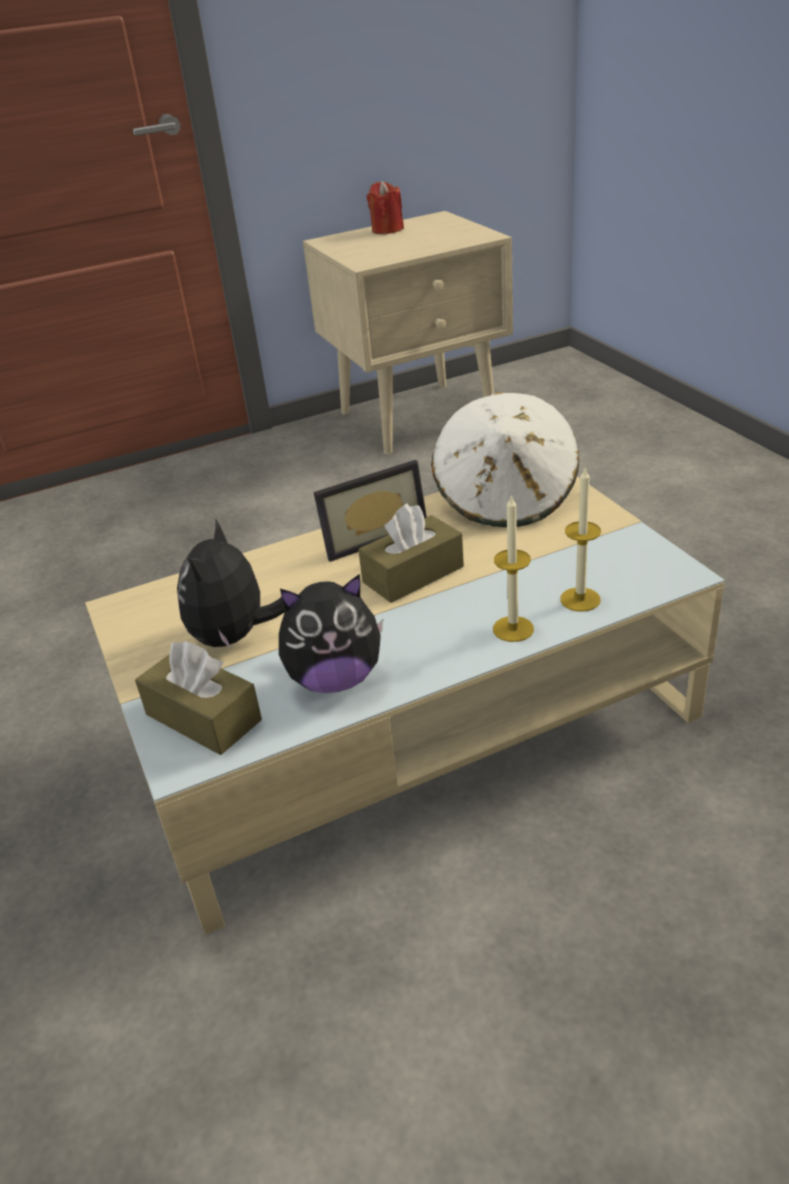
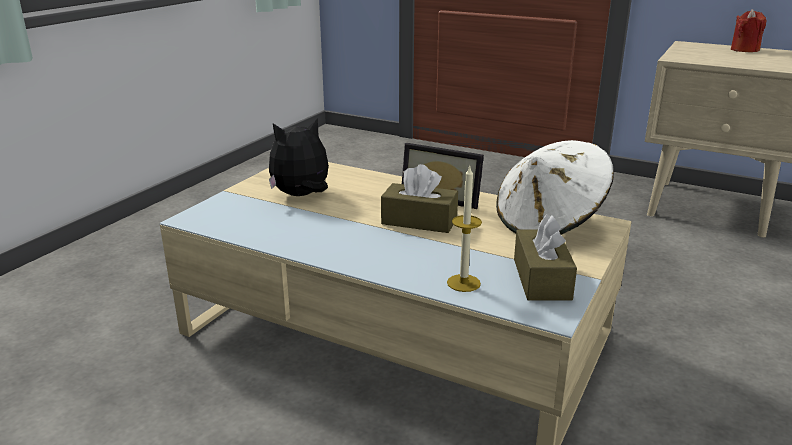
camera: 50 degrees right, 10 degrees down
(203, 717) = (228, 211): brown tissue box -> brown tissue box (541, 279)
(335, 679) = (292, 232): plush toy -> none
(513, 629) = (400, 269): candle -> none

